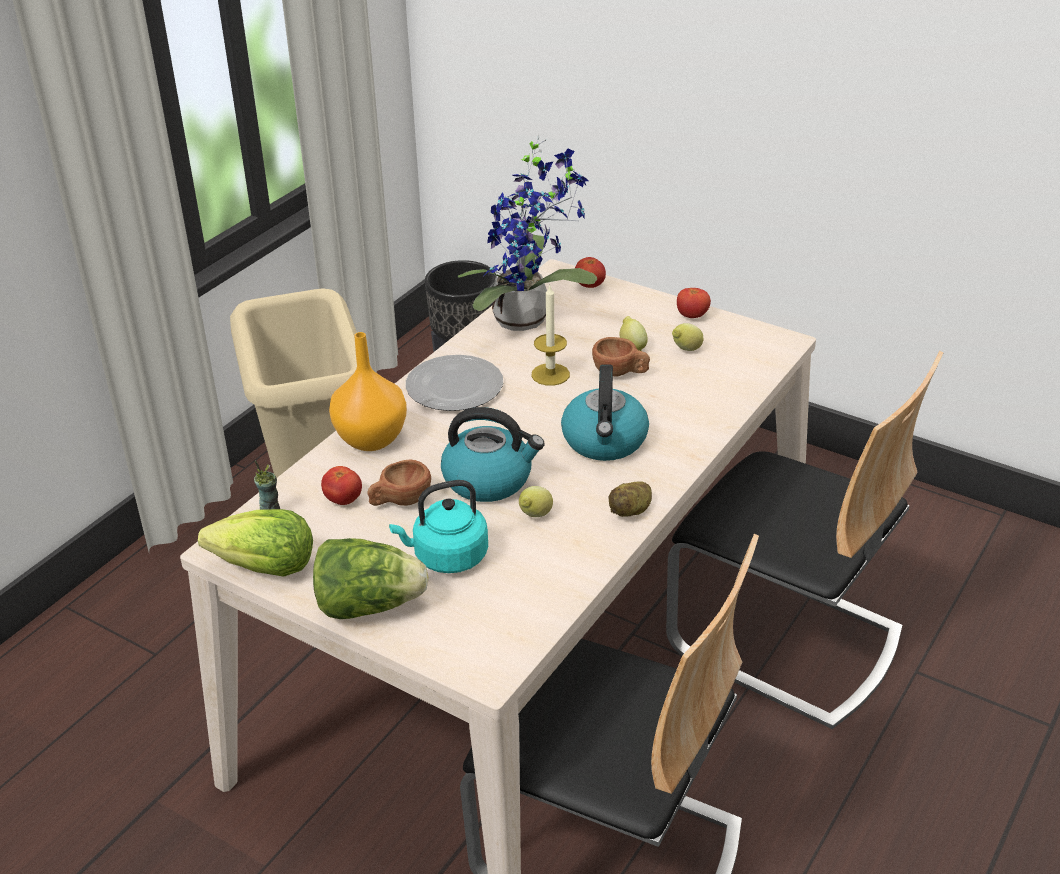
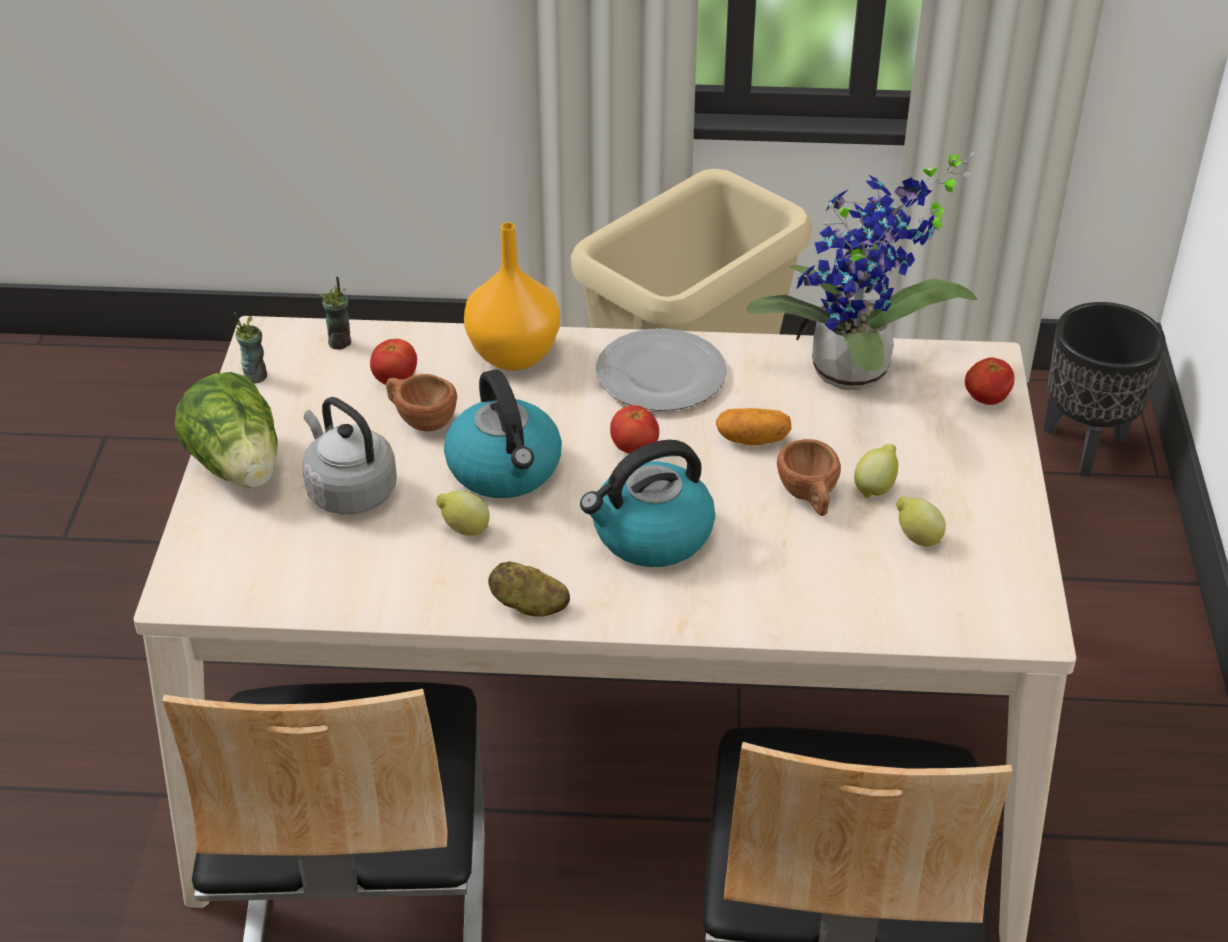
camera: 60 degrees right, 5 degrees up
(266, 568) = (255, 376): lettuce -> cup
(446, 557) = (349, 490): turquoise kettle -> grey kettle
(550, 374) = (752, 439): candle -> potato
(692, 316) = (1007, 517): tomato -> tomato (634, 448)

